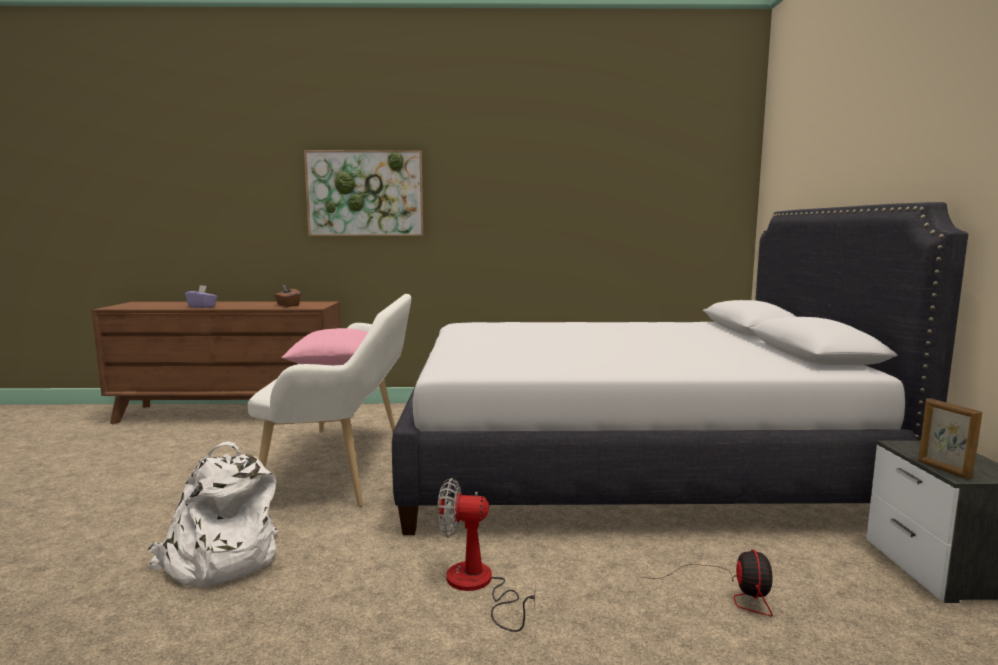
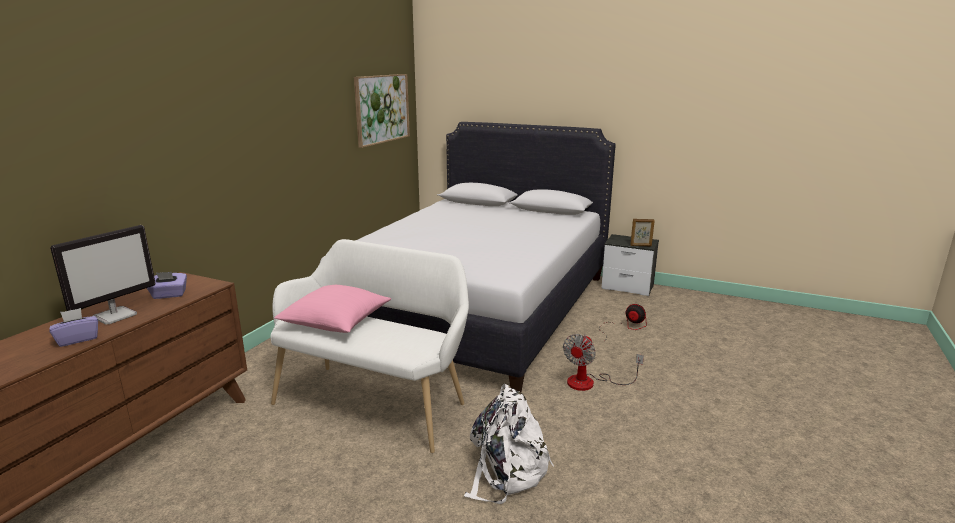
camera: 65 degrees left, 10 degrees up
(244, 305) = (115, 315): none -> monitor
(287, 305) = (169, 295): brown tissue box -> purple tissue box
(365, 193) = (182, 141): picture -> picture (382, 108)

